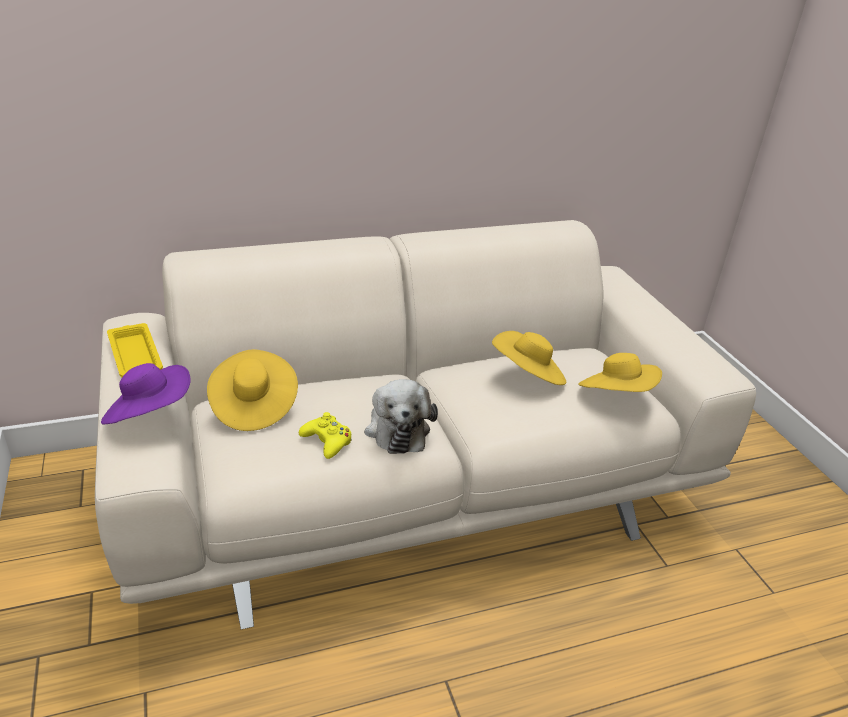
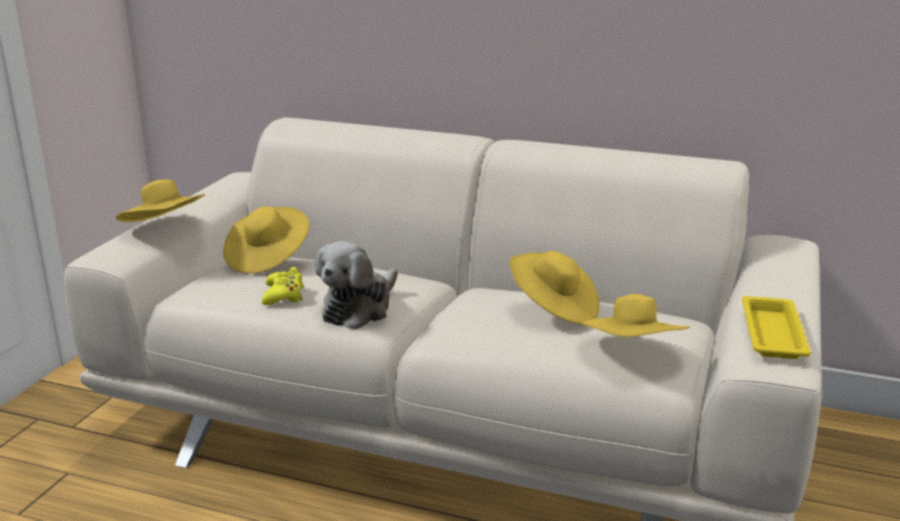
camera: 40 degrees right, 10 degrees down
(135, 355) = (214, 194): yellow tray -> yellow tray (772, 333)
(150, 414) = (166, 229): purple hat -> yellow hat

